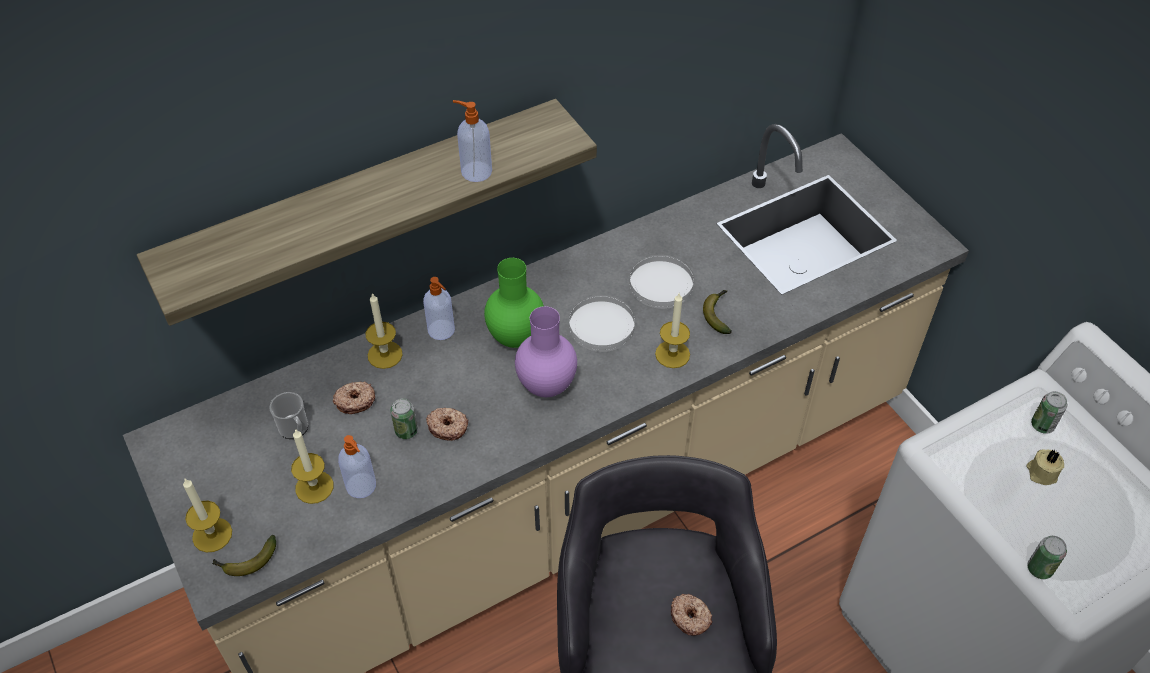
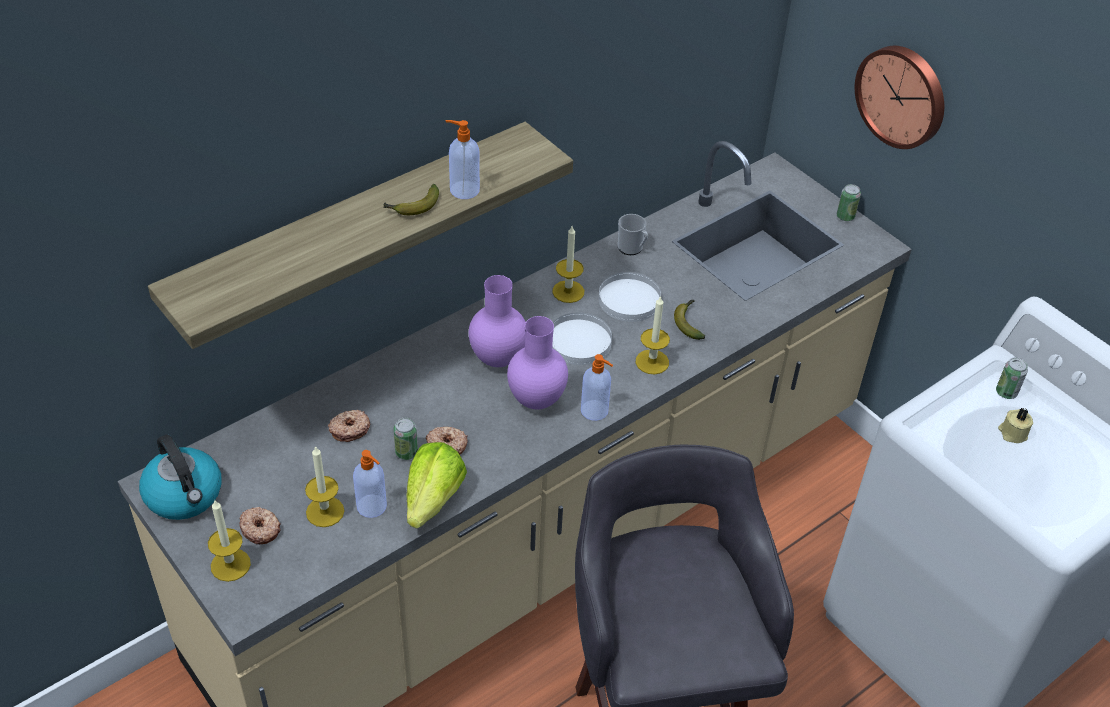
camera: 10 degrees left, 5 degrees down
(183, 456) = (185, 495): none -> kettle
(246, 561) = (270, 586): banana -> banana (413, 207)
(295, 429) = (294, 461): mug -> mug (632, 248)
(385, 355) = (371, 384): candle -> candle (568, 291)
(423, 485) = (433, 500): none -> lettuce
(442, 330) = (423, 358): soap dispenser -> soap dispenser (595, 411)
(517, 339) = (499, 360): green vase -> purple vase
(690, 617) = (706, 601): donut -> donut (260, 529)
(970, 91) = (902, 95): none -> wall clock
(1039, 569) = (1025, 514): can -> can (845, 216)

